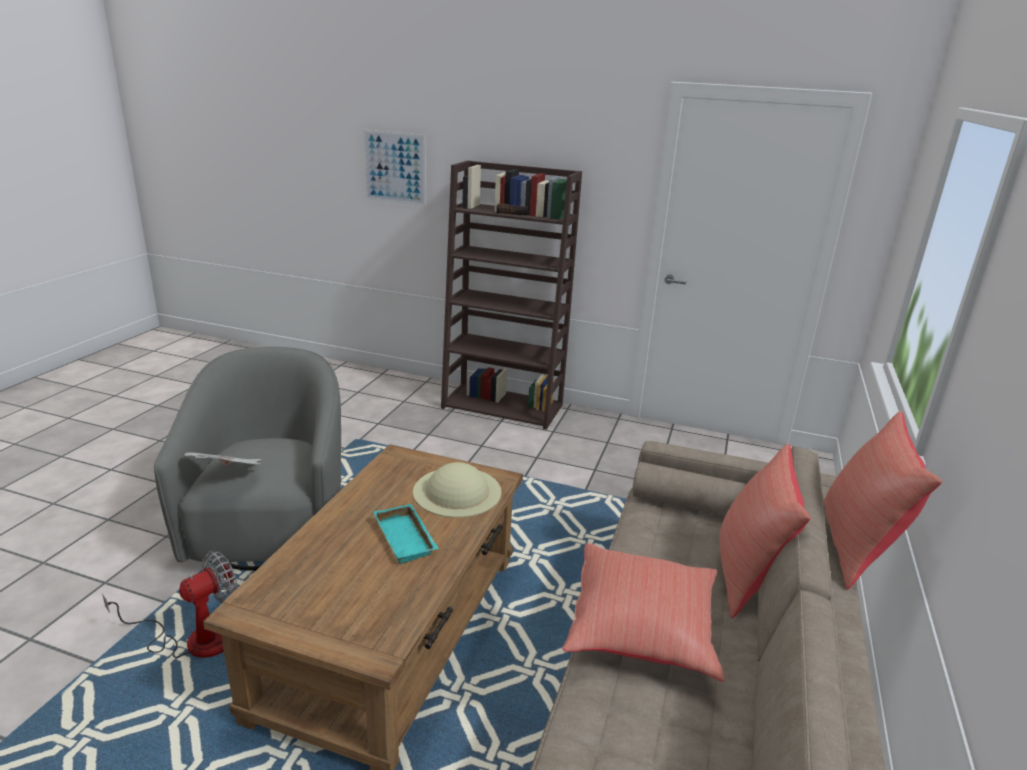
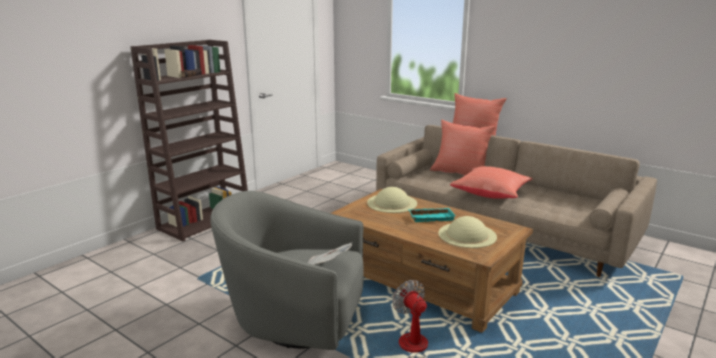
camera: 70 degrees left, 5 degrees down
(336, 585) = (467, 235): none -> beige hat
(394, 167) = (60, 65): picture -> none

